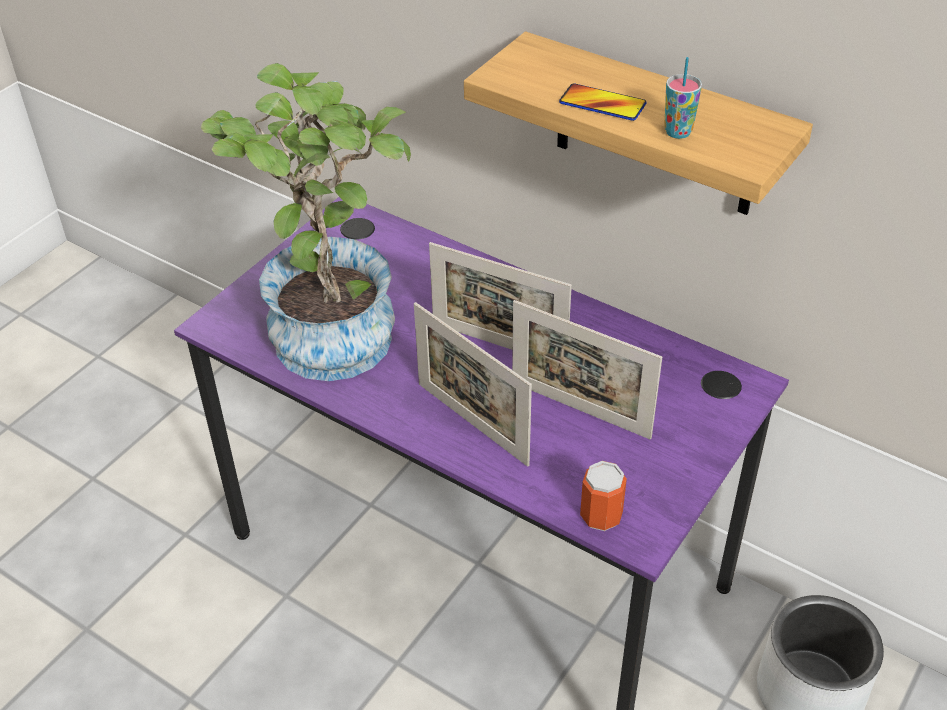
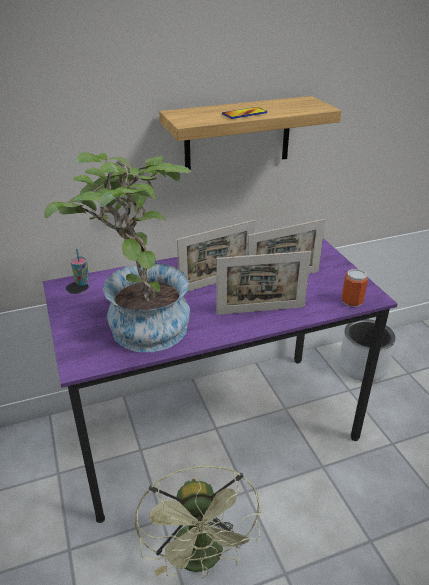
camera: 55 degrees left, 10 degrees down
(261, 672) = (201, 559): none -> green fan
(678, 132) = (286, 110): cup -> cup (82, 282)

